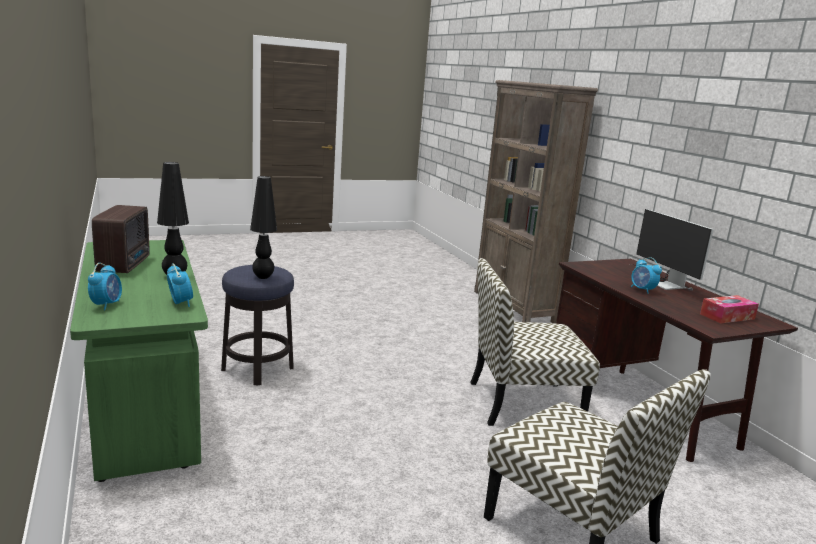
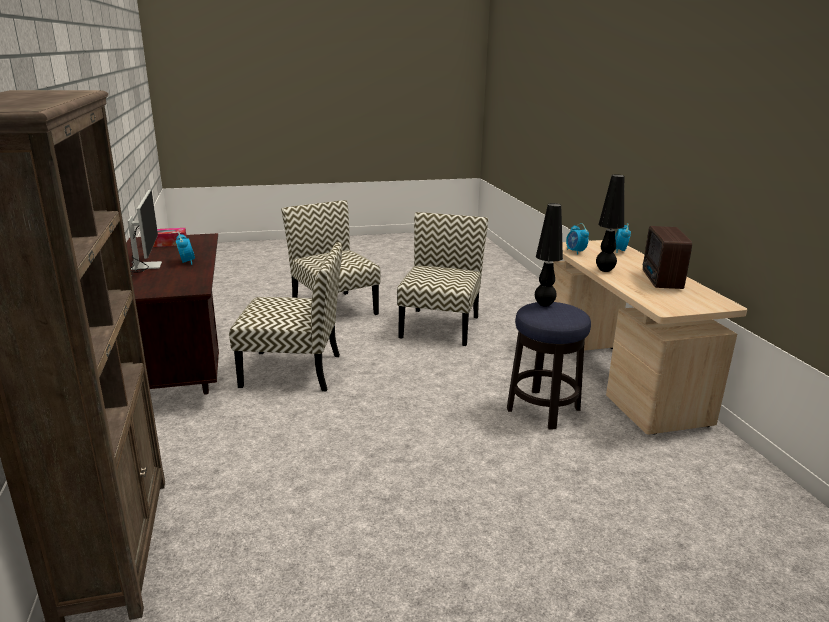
camera: 170 degrees left, 5 degrees up
(144, 404) = (618, 377): green desk -> beige desk
(368, 489) = (440, 326): none -> chair

